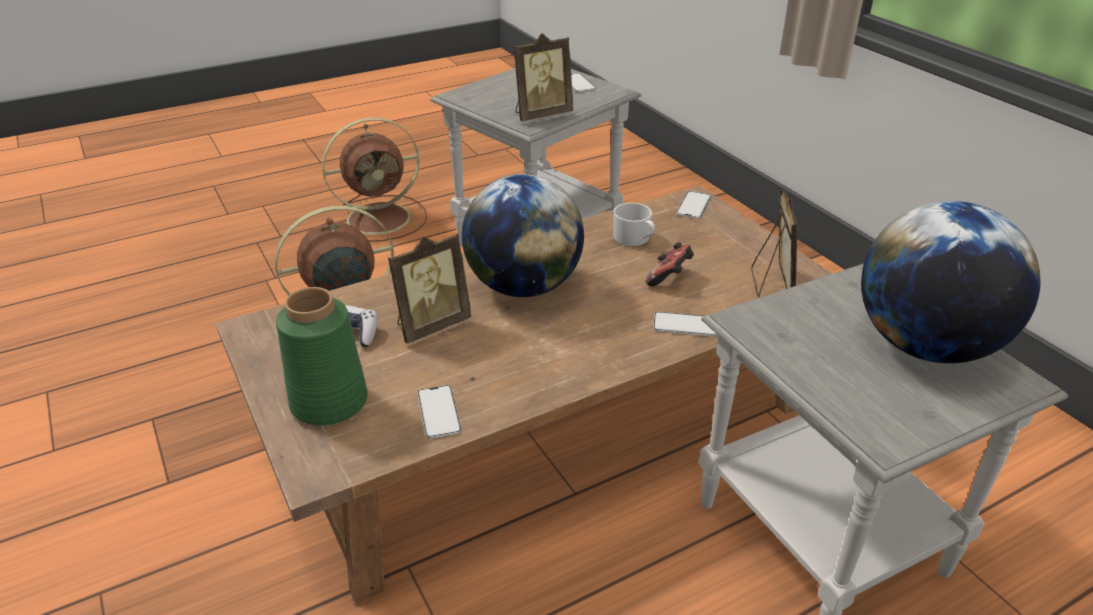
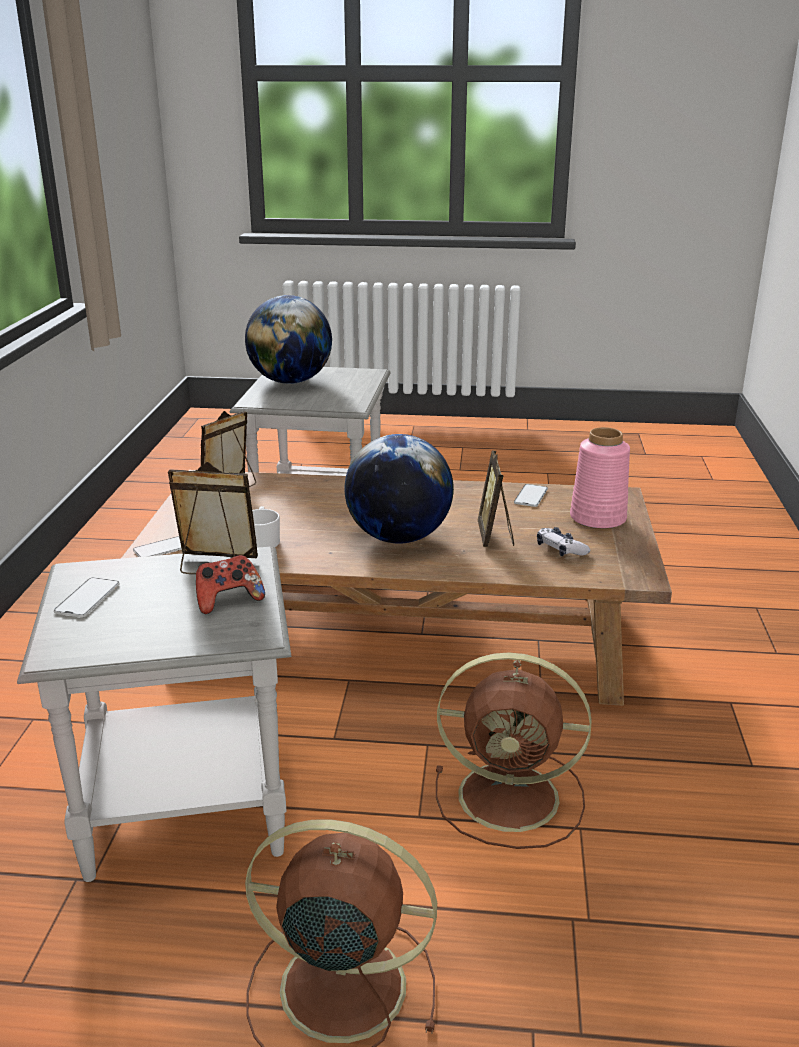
camera: 145 degrees left, 10 degrees down
(328, 401) = (598, 519): green vase -> pink vase
(431, 325) = (495, 536): picture frame -> picture frame turned 90 degrees counterclockwise
(669, 278) = (288, 510): game controller -> game controller (228, 600)
(685, 325) = (327, 487): phone -> none

